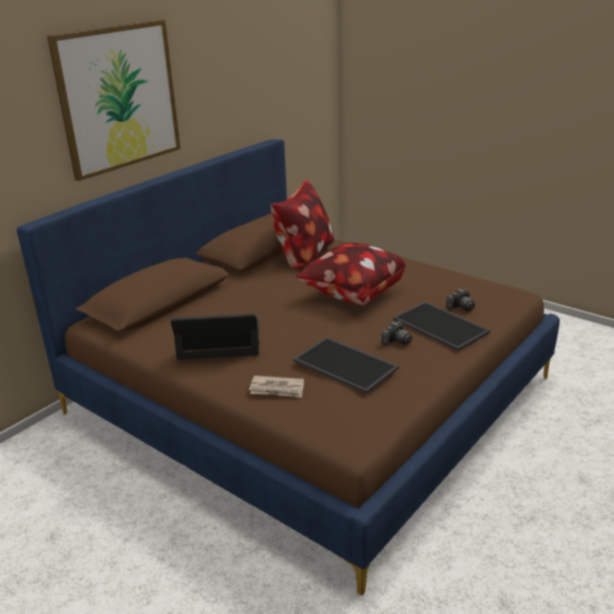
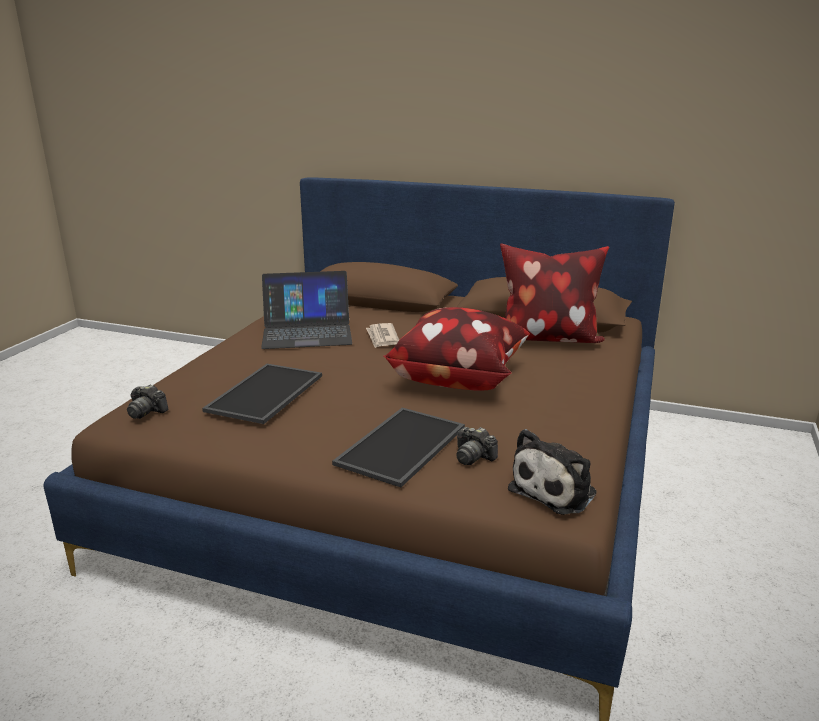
camera: 70 degrees right, 5 degrees down
(118, 98) = (440, 86): picture -> none
(219, 340) = (307, 332): laptop -> laptop turned 105 degrees clockwise
(277, 389) = (215, 370): newspaper -> newspaper (382, 337)
(396, 341) = (343, 420): camera -> camera (146, 411)
(499, 293) = (556, 490): none -> plush toy

